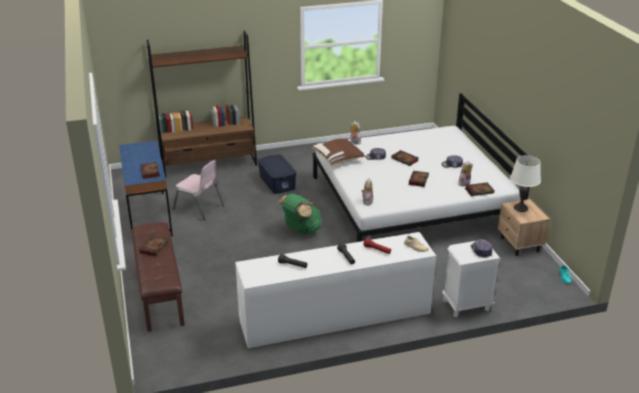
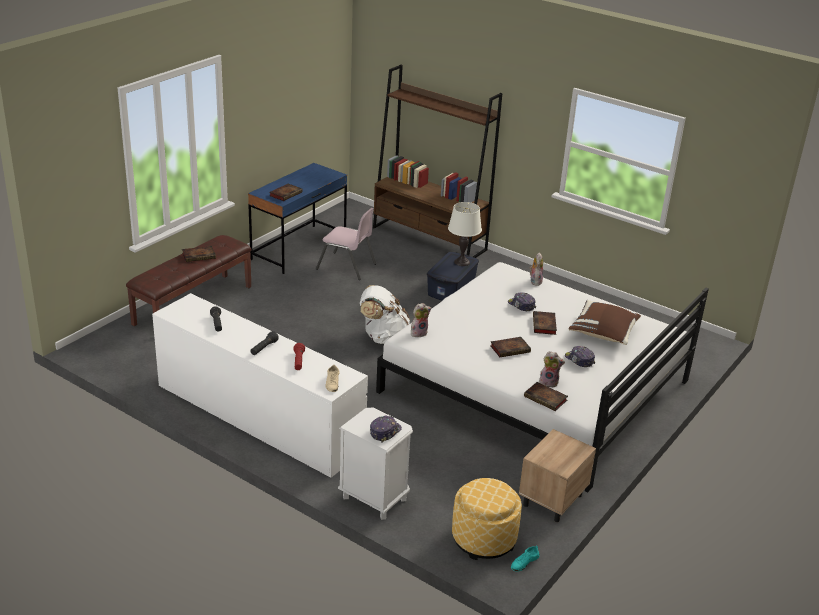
camera: 50 degrees right, 0 degrees up
(199, 207) = (346, 266): pink chair -> pink chair turned 60 degrees counterclockwise
(301, 230) = (382, 337): green backpack -> white backpack
(339, 159) = (483, 285): brown pillow -> brown pillow (603, 333)
(520, 208) = (561, 447): white table lamp -> white table lamp (462, 262)
(534, 282) = (484, 539): none -> ottoman

